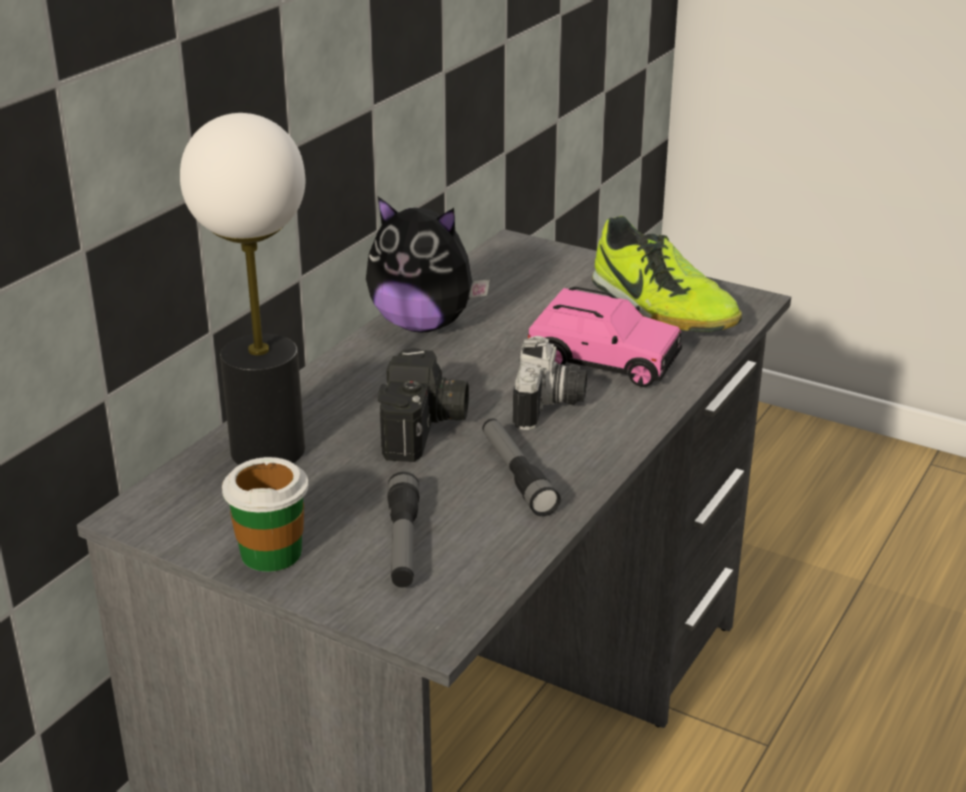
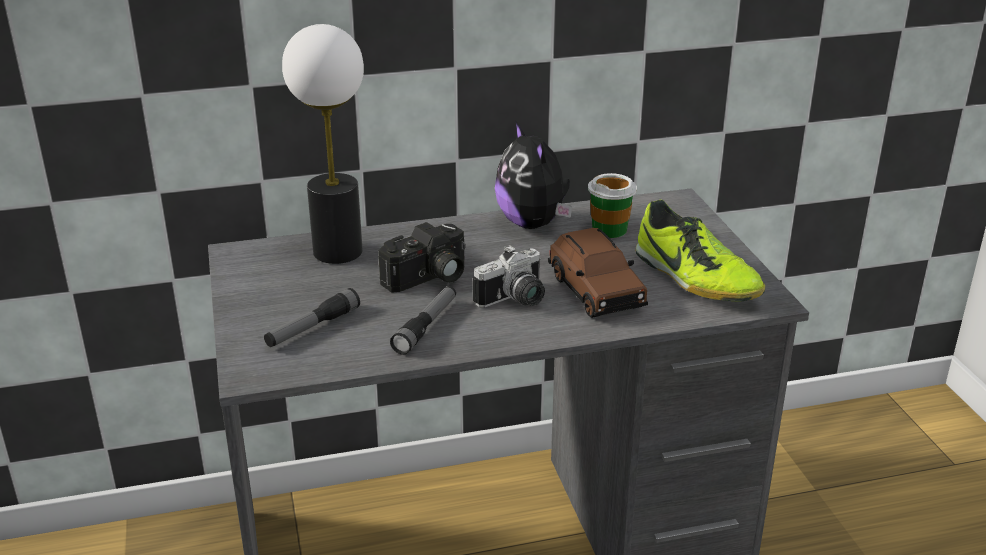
camera: 45 degrees right, 0 degrees up
(271, 553) = (253, 299): cup -> cup (609, 229)
(603, 361) = (595, 291): pink toy car -> brown toy car
(661, 310) = (694, 279): shoe -> shoe turned 45 degrees counterclockwise

